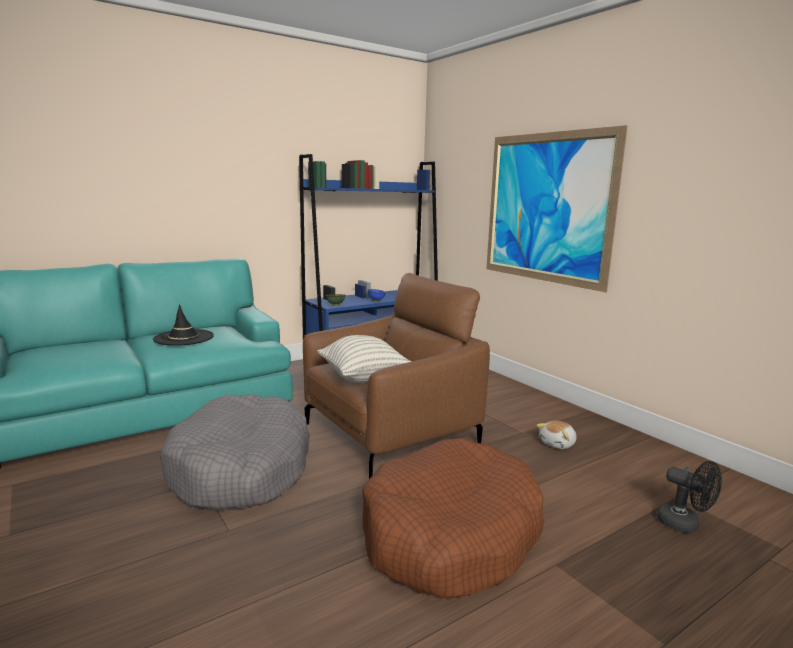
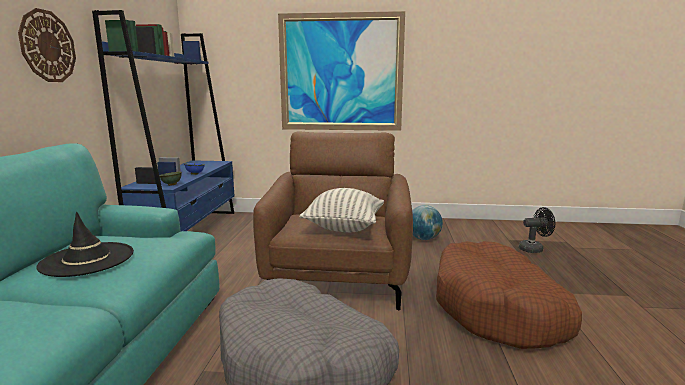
camera: 50 degrees left, 0 degrees up
(252, 186) = (47, 46): none -> wall clock
(558, 444) = (424, 239): plush toy -> globe

